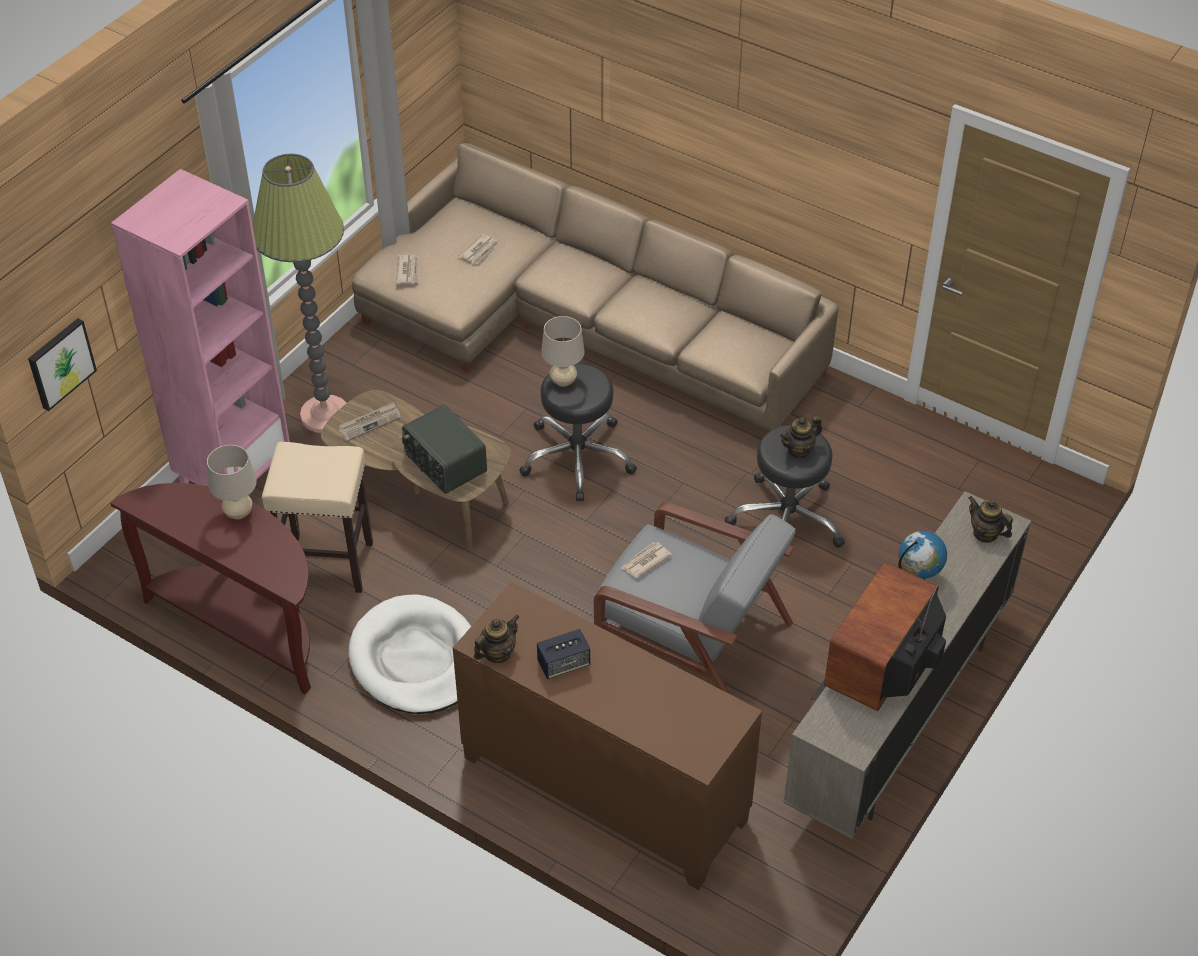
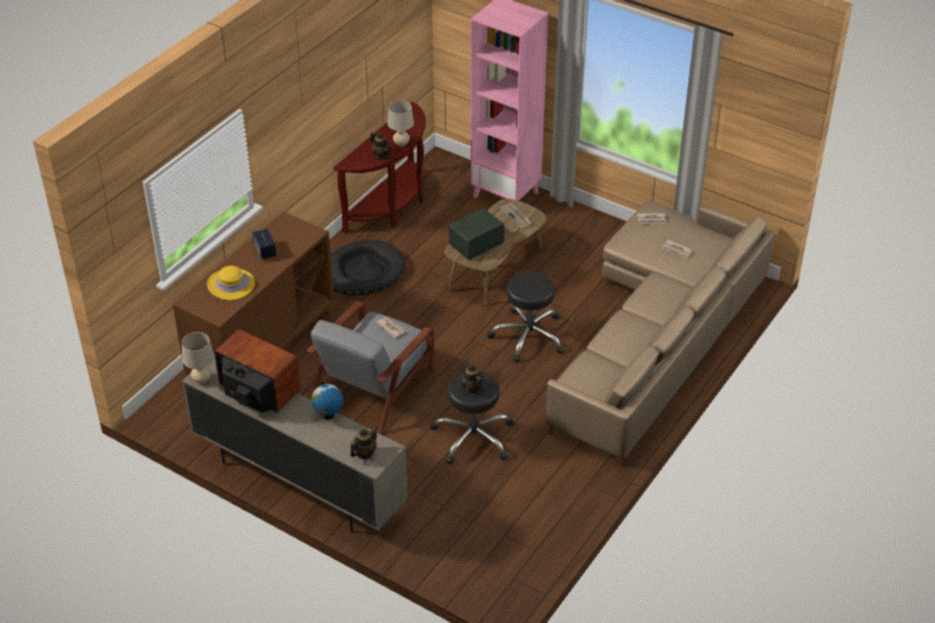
camera: 90 degrees right, 5 degrees down
(60, 363) = (456, 36): picture -> none
(325, 415) = (560, 225): floor lamp -> none
(328, 564) = (437, 234): beige stool -> none
(416, 660) = (363, 271): white dog bed -> black dog bed
(497, 653) = (276, 227): teapot -> teapot (381, 155)
(563, 381) = (535, 279): beige table lamp -> beige table lamp (201, 379)
(654, 704) = (231, 285): none -> yellow hat

